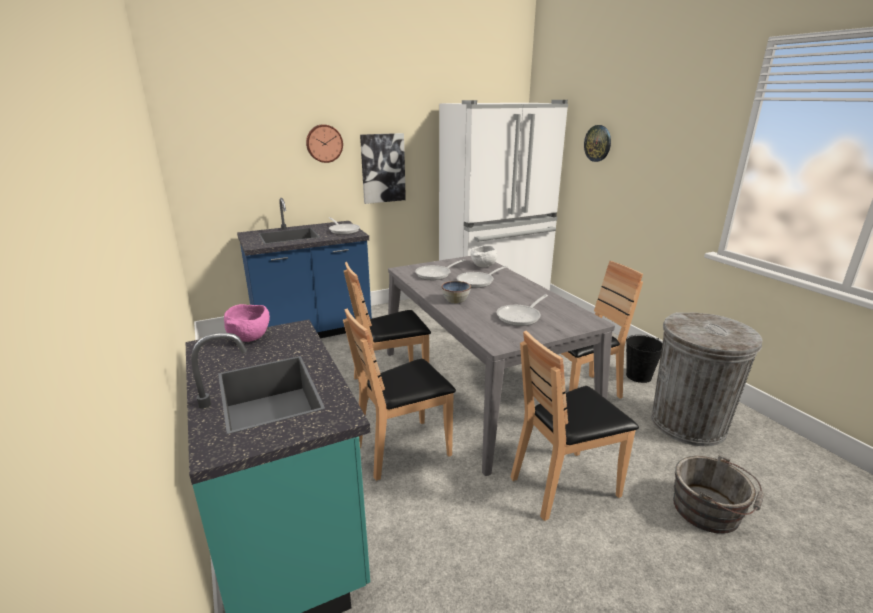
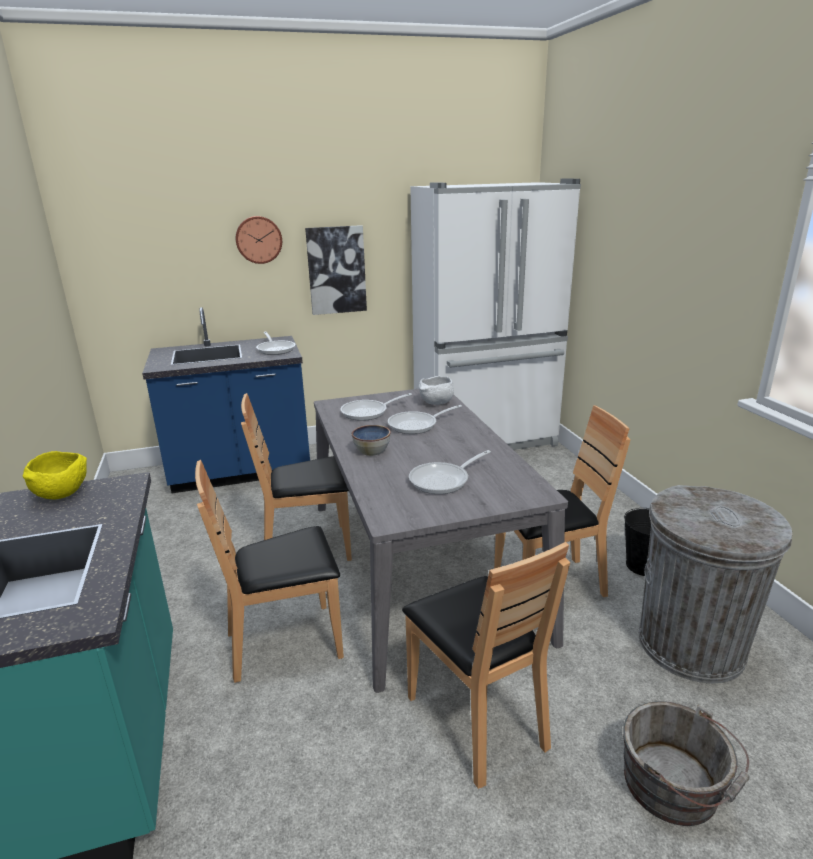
camera: 10 degrees right, 0 degrees up
(250, 338) = (62, 494): pink bowl -> yellow bowl
(564, 485) = (477, 719): brown chair -> brown chair turned 105 degrees counterclockwise
(598, 143) = (615, 238): wall clock -> none

